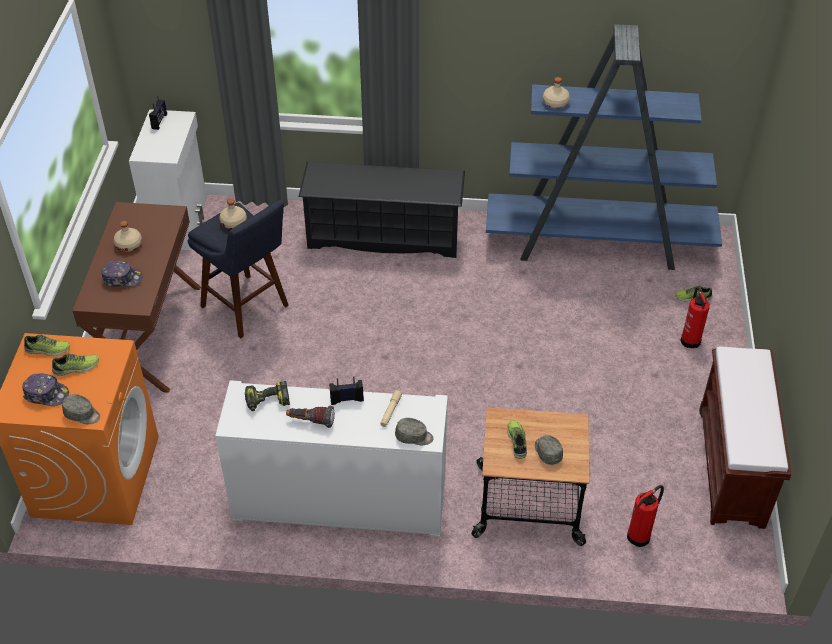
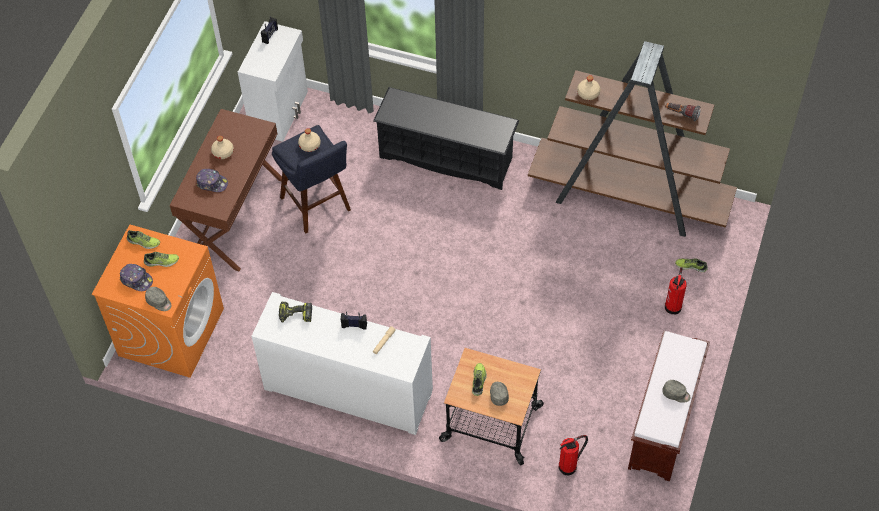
camera: 15 degrees right, 10 degrees up
(311, 421) = (323, 338): flashlight -> flashlight (681, 114)
(414, 437) = (395, 366): grey cap -> grey cap (676, 394)
(599, 242) = (630, 197): blue bookcase -> brown bookcase

